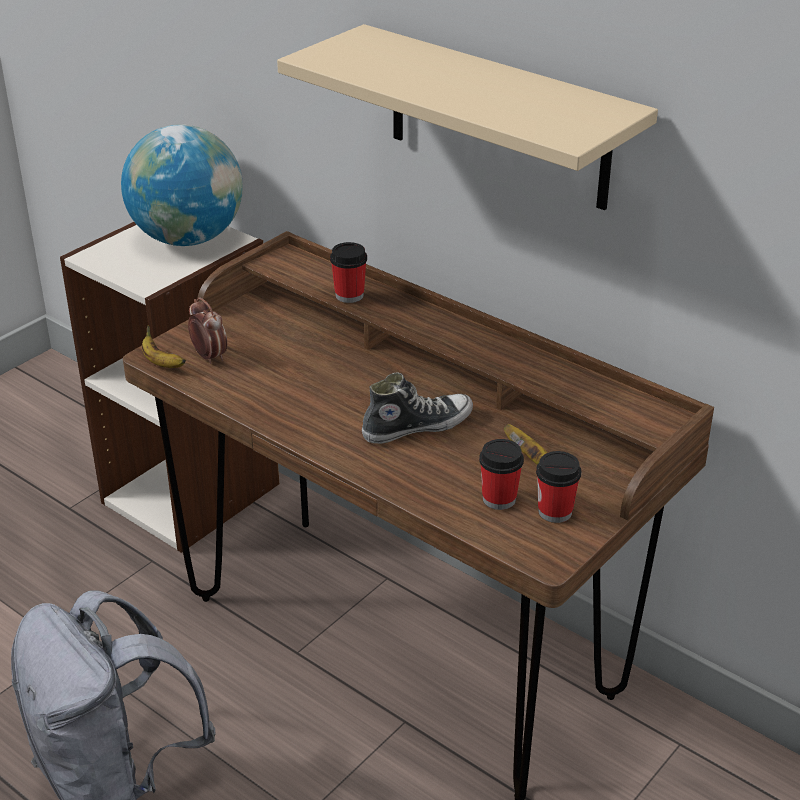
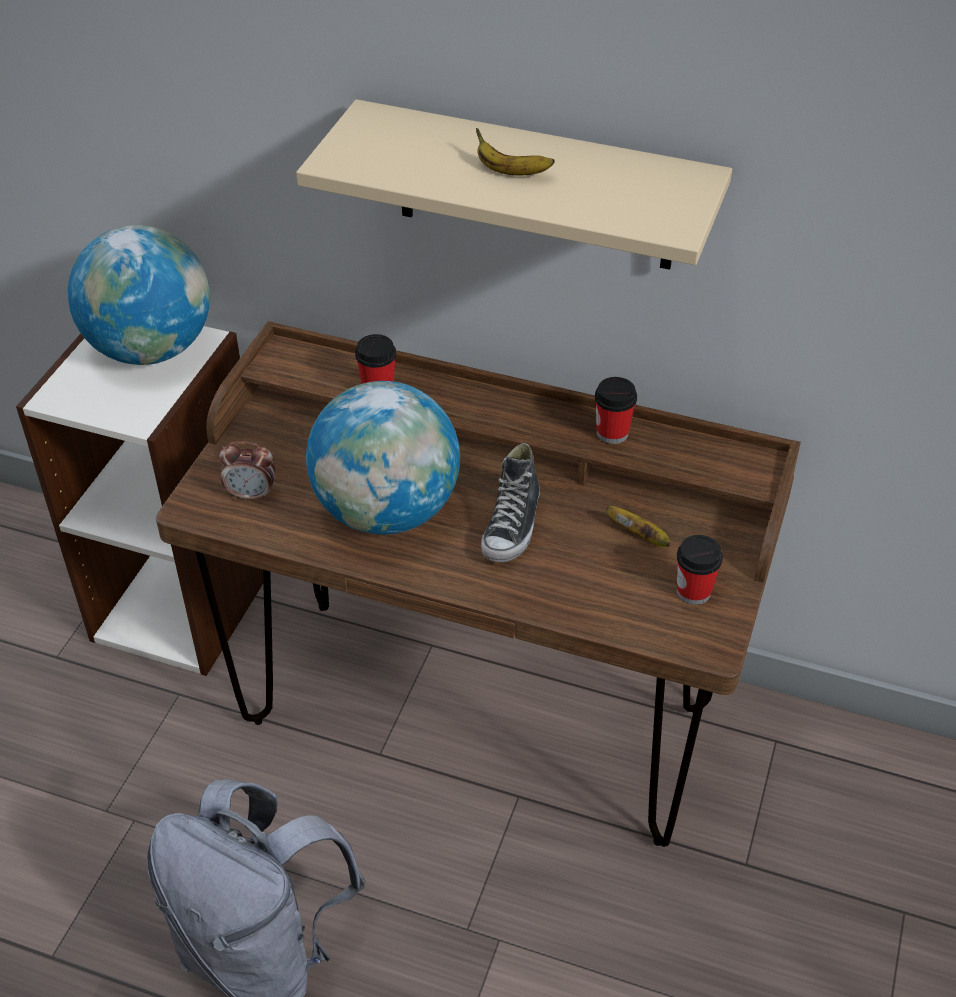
camera: 20 degrees left, 10 degrees up
(161, 363) = (203, 515): banana -> banana (510, 172)
(209, 357) = (251, 495): alarm clock -> alarm clock turned 150 degrees clockwise
(314, 392) = (386, 511): none -> globe
(417, 426) = (512, 526): shoe -> shoe turned 150 degrees clockwise
(499, 499) = (634, 591): cup -> cup (612, 433)

